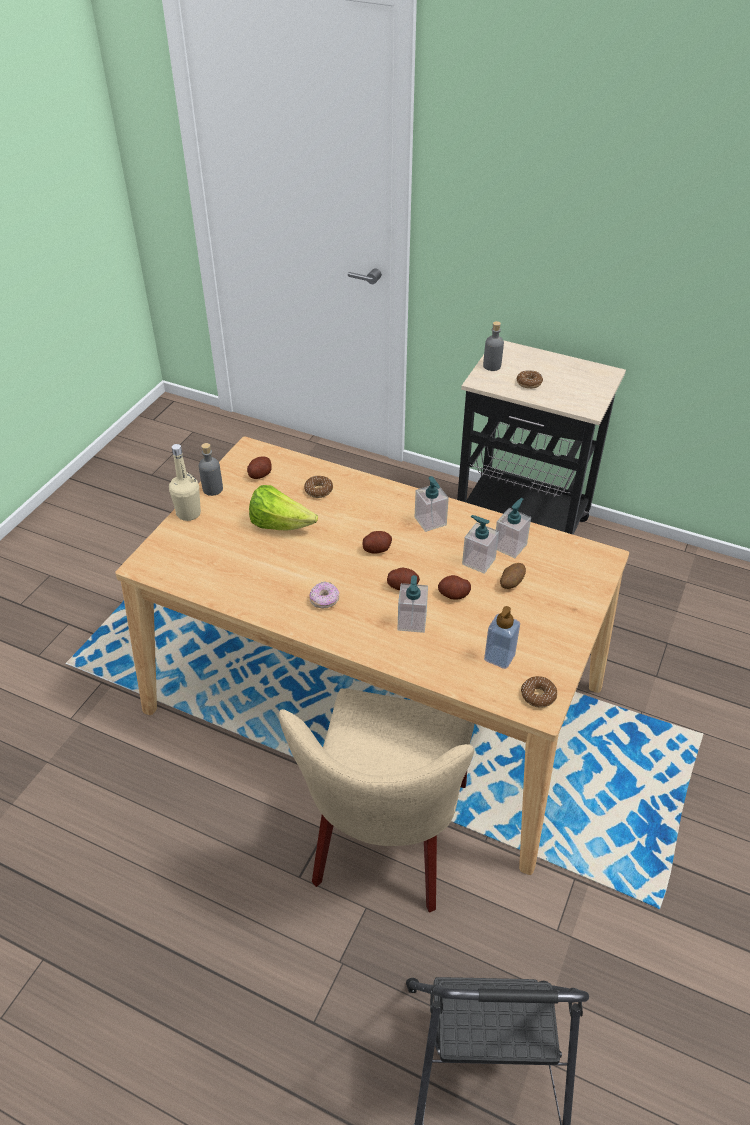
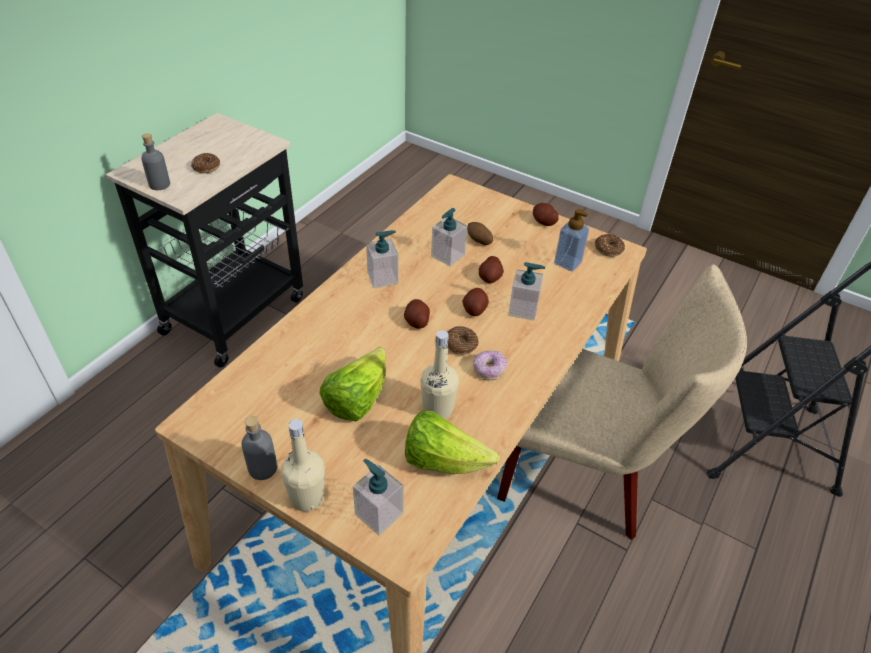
camera: 85 degrees left, 0 degrees up
(223, 579) = (443, 461): none -> lettuce
(260, 474) = (251, 414): potato -> potato (543, 222)
(275, 571) = (437, 409): none -> beige bottle
(318, 490) = (303, 359): donut -> donut (460, 344)
(510, 546) = (431, 233): soap dispenser -> soap dispenser (378, 513)

